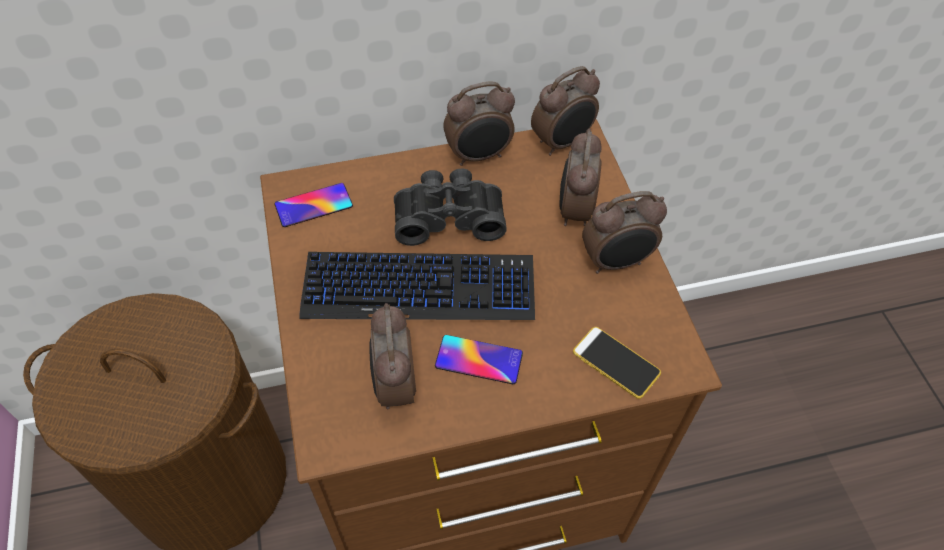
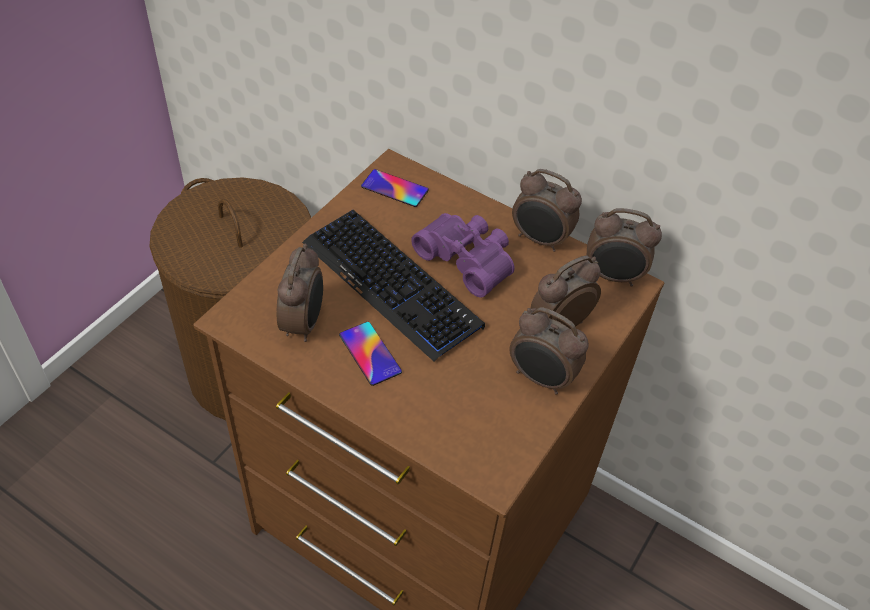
camera: 45 degrees right, 5 degrees down
(394, 386) = (304, 323): alarm clock -> alarm clock turned 150 degrees clockwise
(448, 216) = (468, 259): black binoculars -> purple binoculars
(616, 362) = (452, 433): phone -> none

